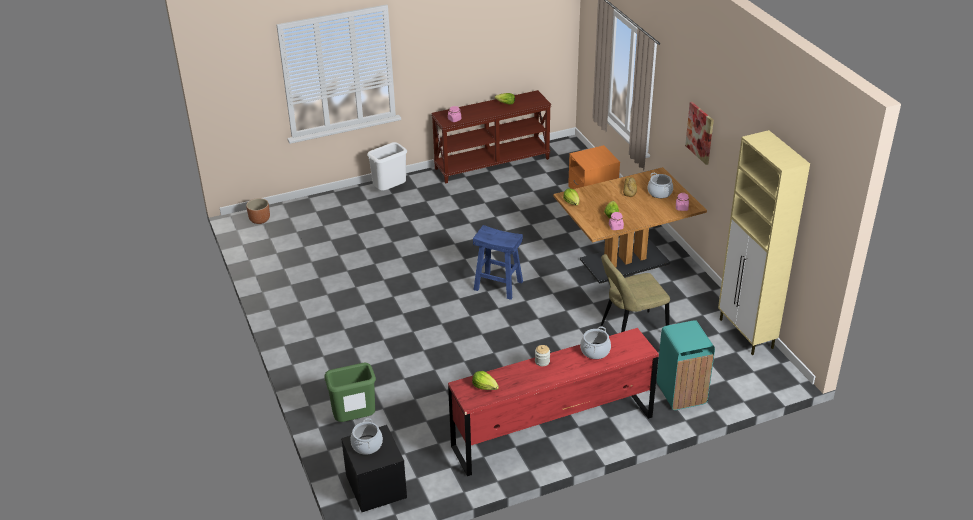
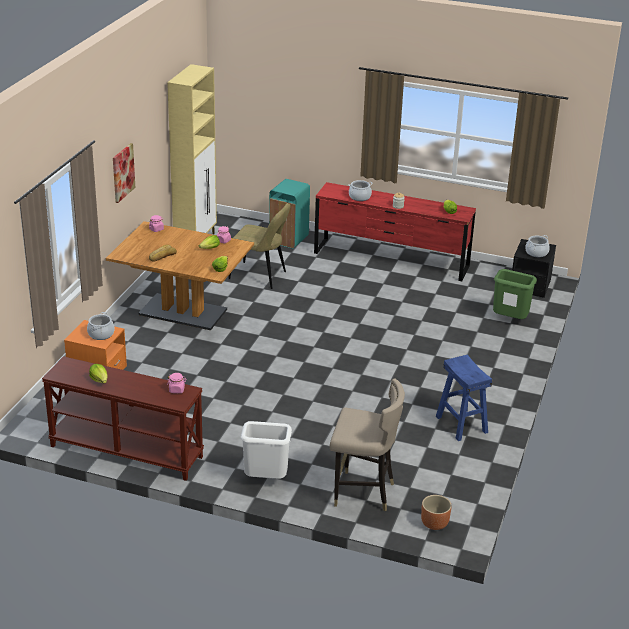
camera: 140 degrees left, 5 degrees down
(323, 214) = (362, 493): none -> beige stool
(498, 285) = (300, 345): blue stool -> blue stool (462, 424)
(659, 192) = (148, 244): cooking pot -> cooking pot (101, 334)

